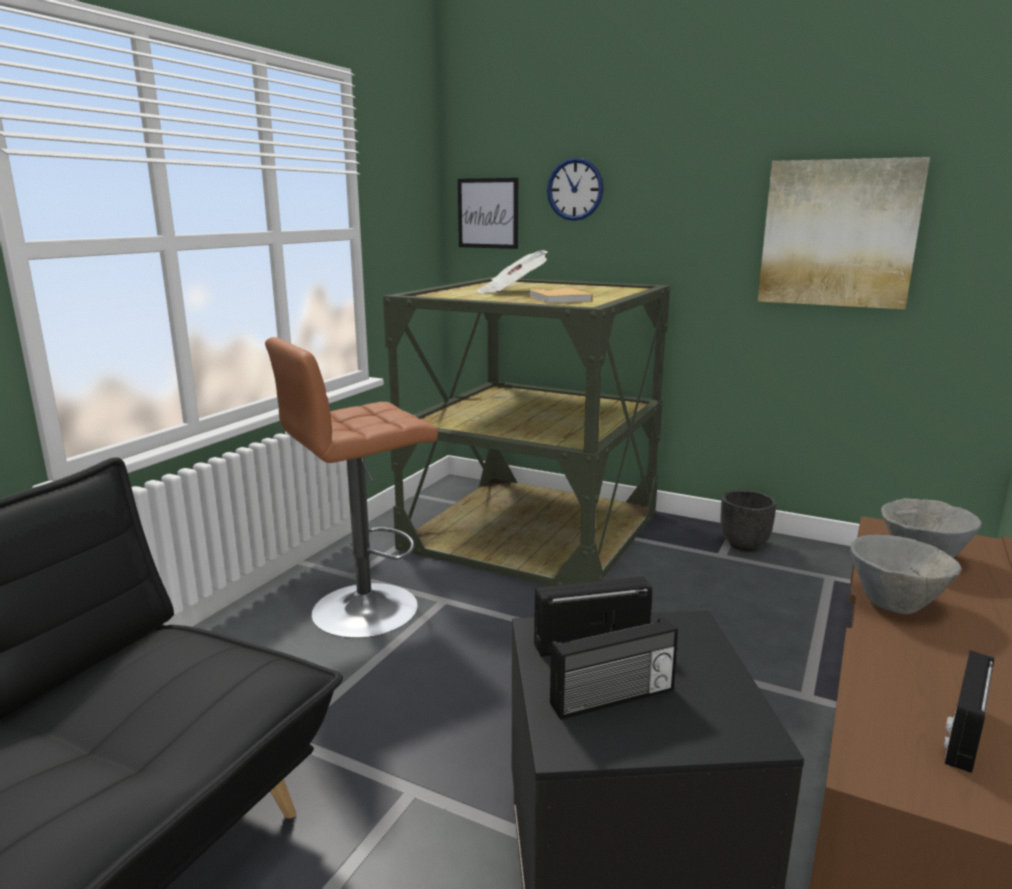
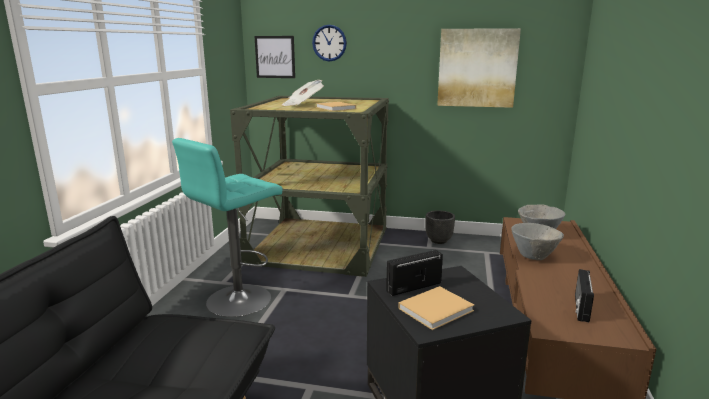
camera: 15 degrees left, 0 degrees up
(363, 610) = (238, 300): brown stool -> turquoise stool
(613, 699) = (437, 309): radio -> beige book

